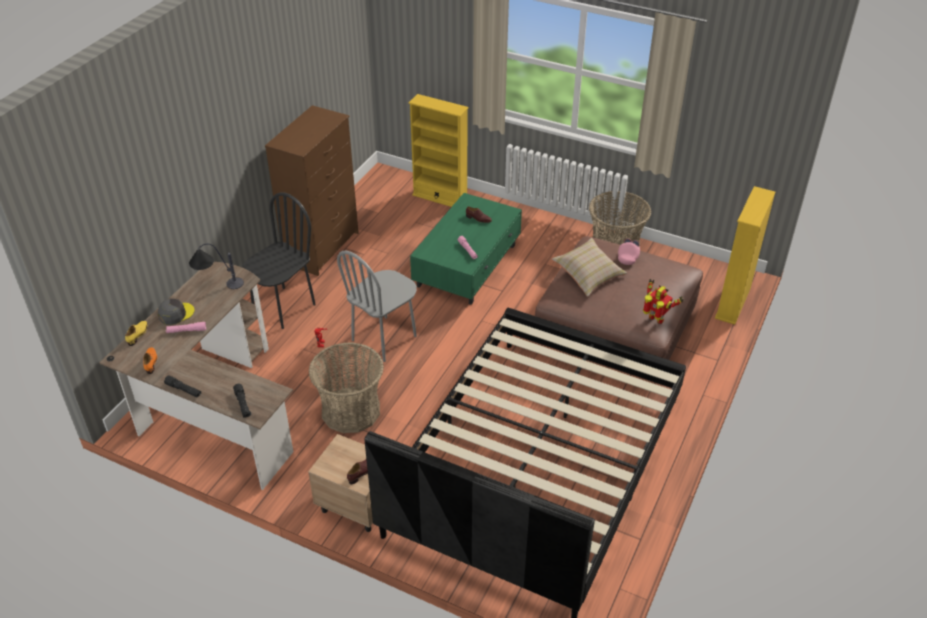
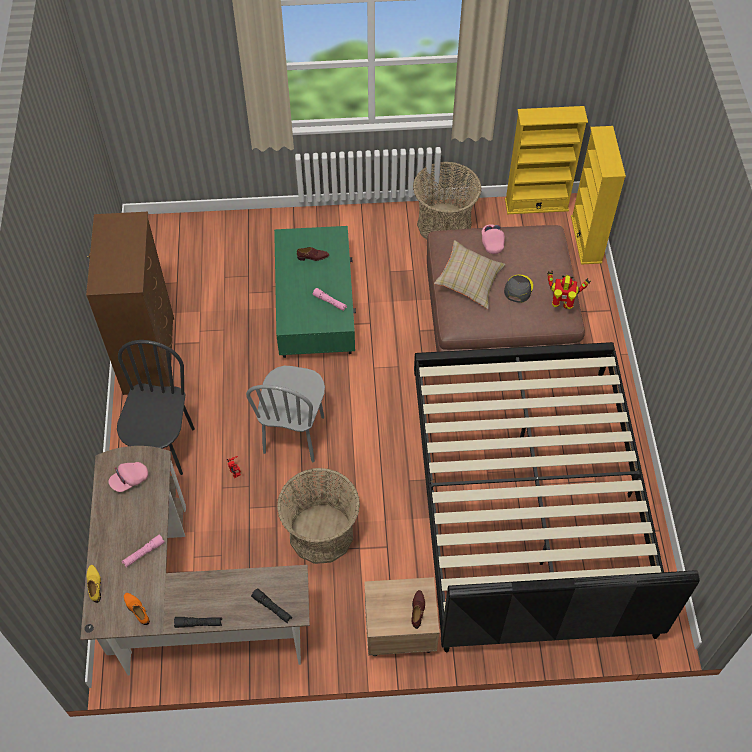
camera: 30 degrees left, 15 degrees up
(176, 314) = (115, 538): grey cap -> grey cap (518, 289)
(217, 284) = (129, 480): table lamp -> pink cap
(440, 197) = (228, 233): yellow bookcase -> yellow bookcase (536, 205)

